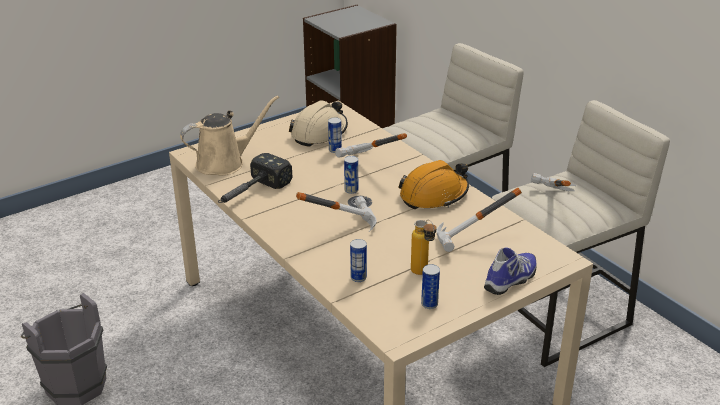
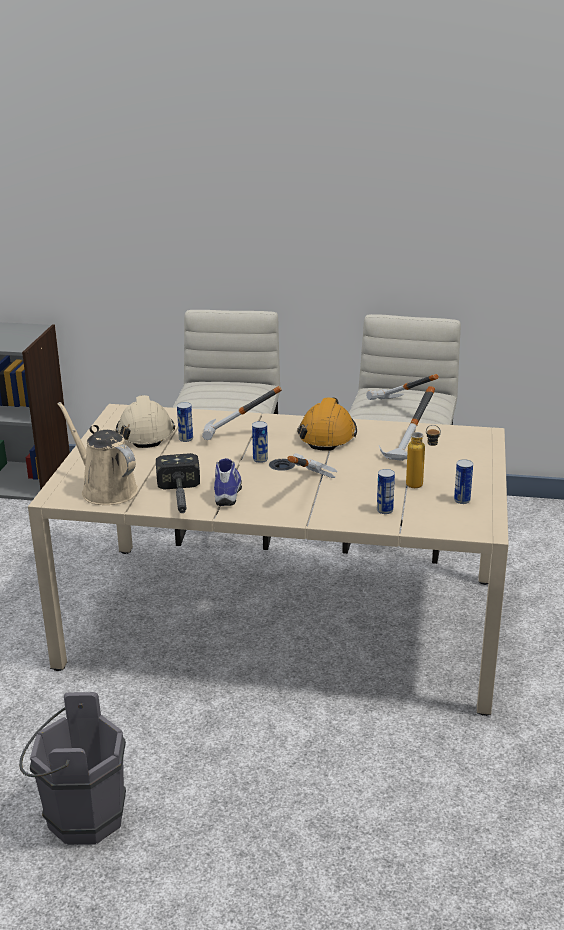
camera: 45 degrees left, 5 degrees down
(225, 163) = (105, 489): beige watering can -> beige watering can turned 60 degrees counterclockwise
(511, 280) = (480, 460): shoe -> shoe (228, 492)

